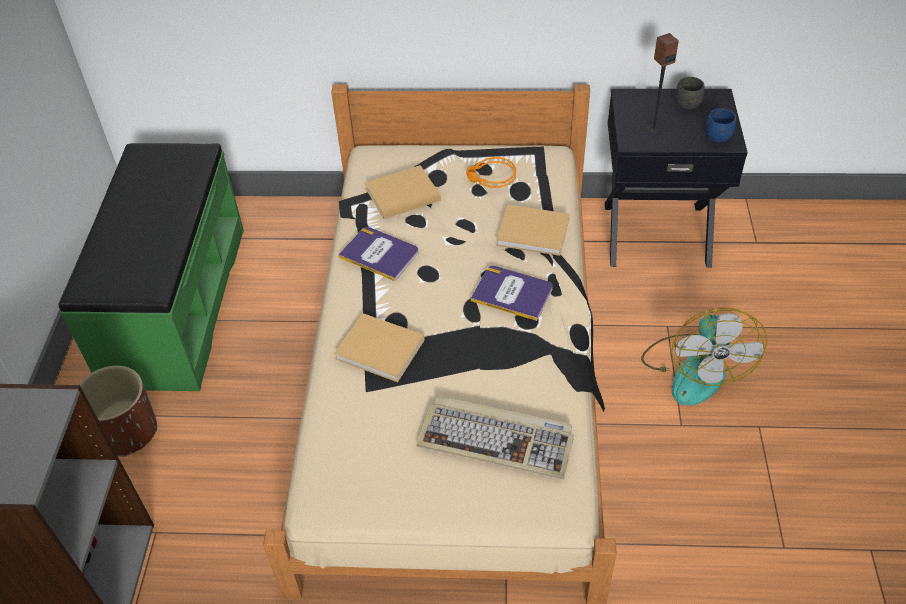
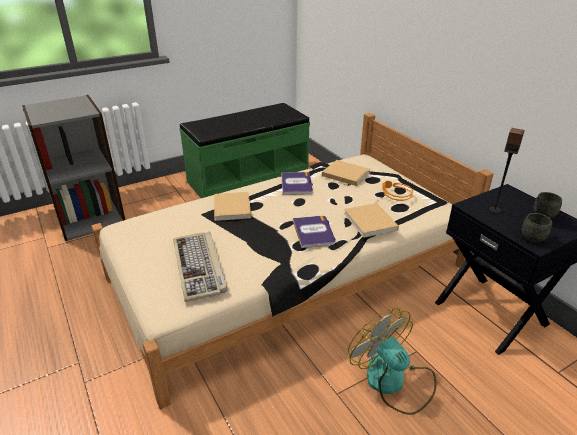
camera: 55 degrees right, 15 degrees down
(127, 431) = (170, 197): brown planter -> none
(694, 369) = (393, 381): fan -> fan turned 90 degrees clockwise
(717, 134) = (535, 237): blue mug -> grey mug

